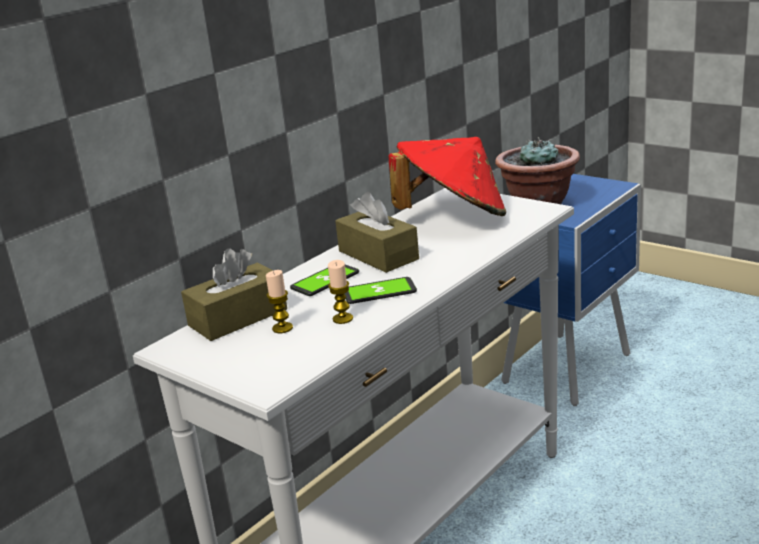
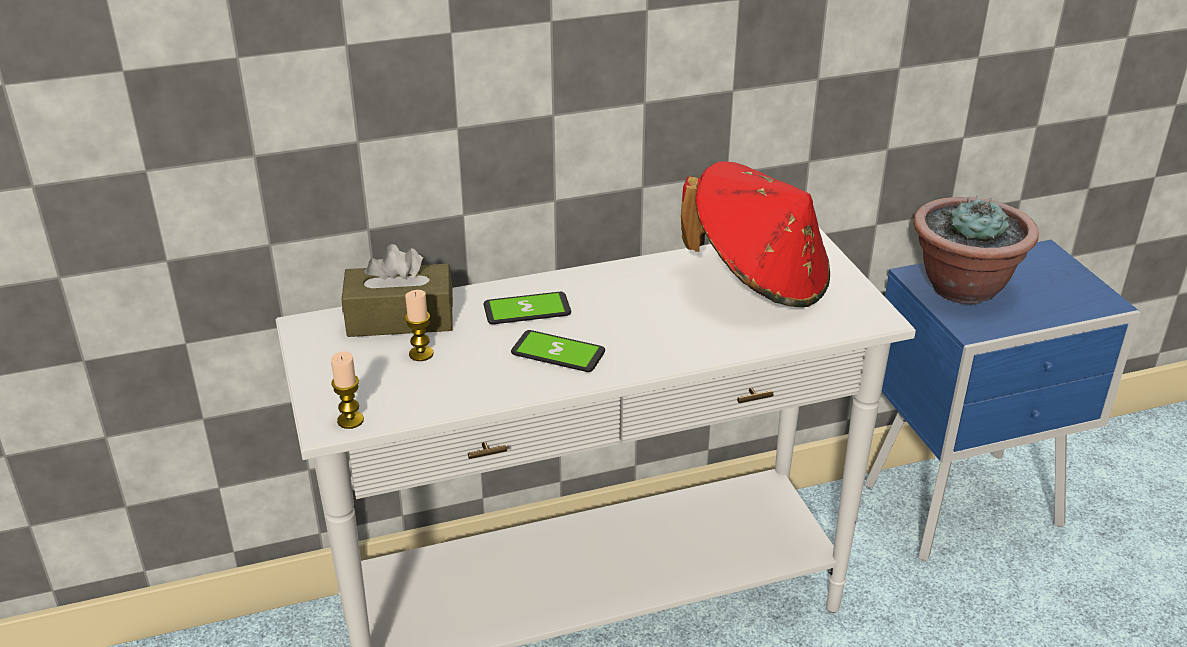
camera: 30 degrees right, 10 degrees up
(343, 319) = (484, 371): candle -> candle (350, 420)
(378, 255) = (617, 299): brown tissue box -> none

